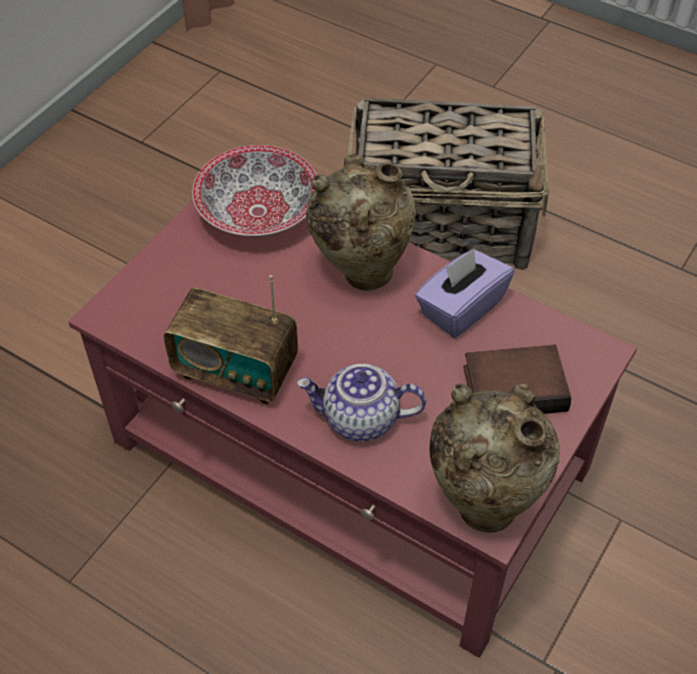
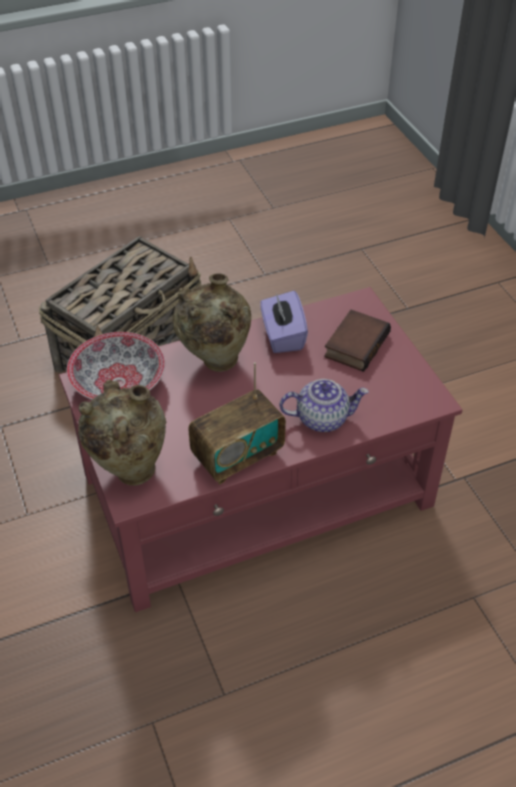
camera: 55 degrees left, 5 degrees down
(360, 419) = (322, 418): teapot -> teapot turned 135 degrees counterclockwise
(483, 501) = (417, 396): beige vase -> beige vase (129, 469)

